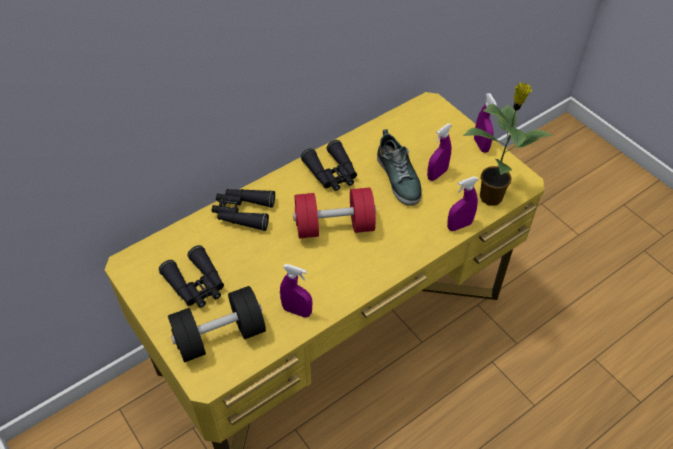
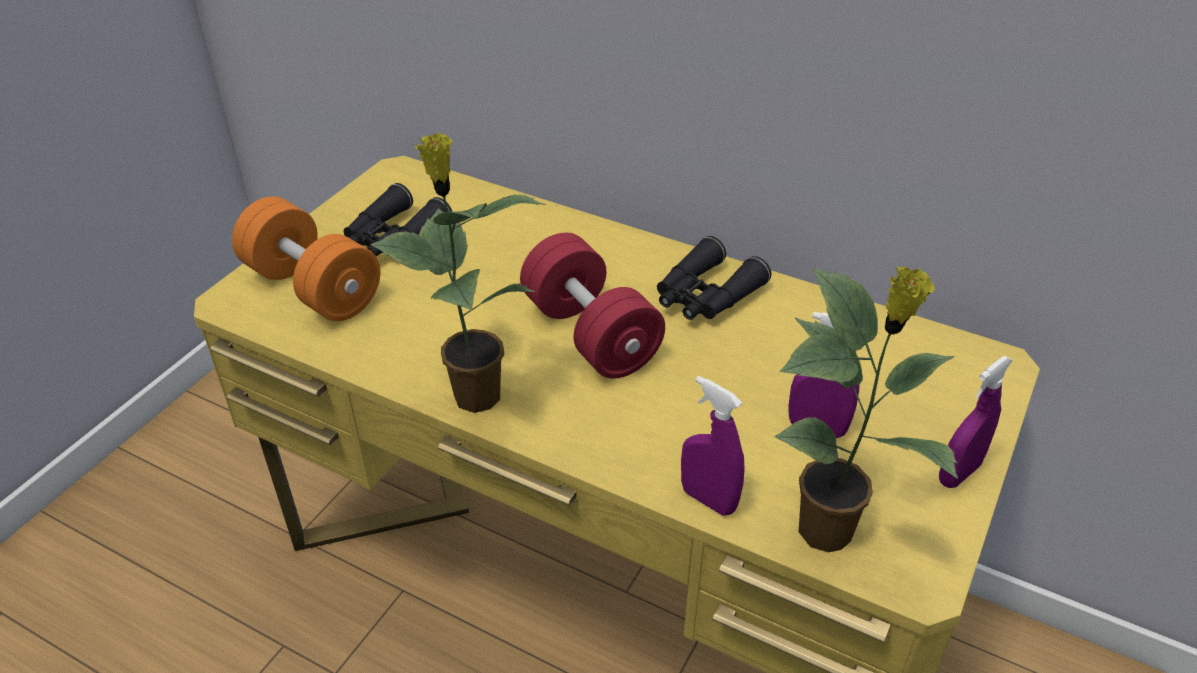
camera: 65 degrees right, 10 degrees down
(220, 336) = (313, 288): black dumbbell -> orange dumbbell
(243, 212) = (553, 234): black binoculars -> none
(297, 311) = (392, 348): purple spray bottle -> none
(352, 286) = (474, 394): none -> potted plant
(399, 178) = (763, 378): shoe -> none

